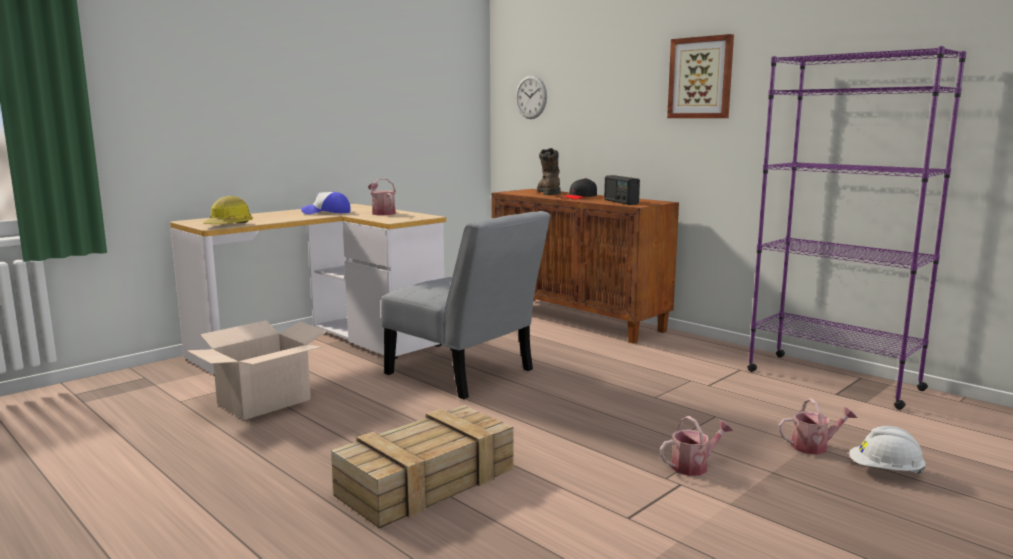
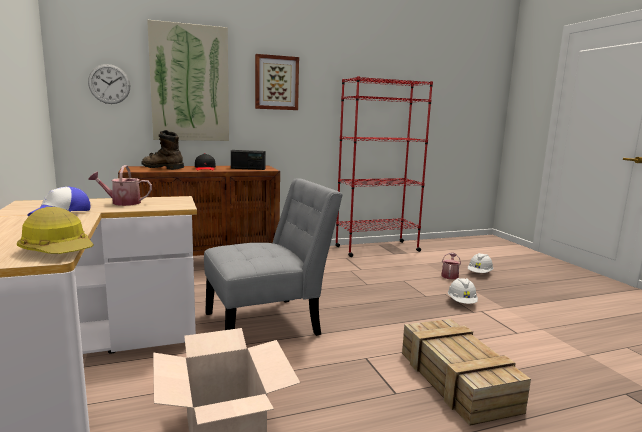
camera: 65 degrees left, 0 degrees up
(599, 89) = (190, 83): none -> picture
(694, 466) = (461, 302): watering can -> white hard hat
(832, 379) = (376, 249): purple bookcase -> red bookcase

